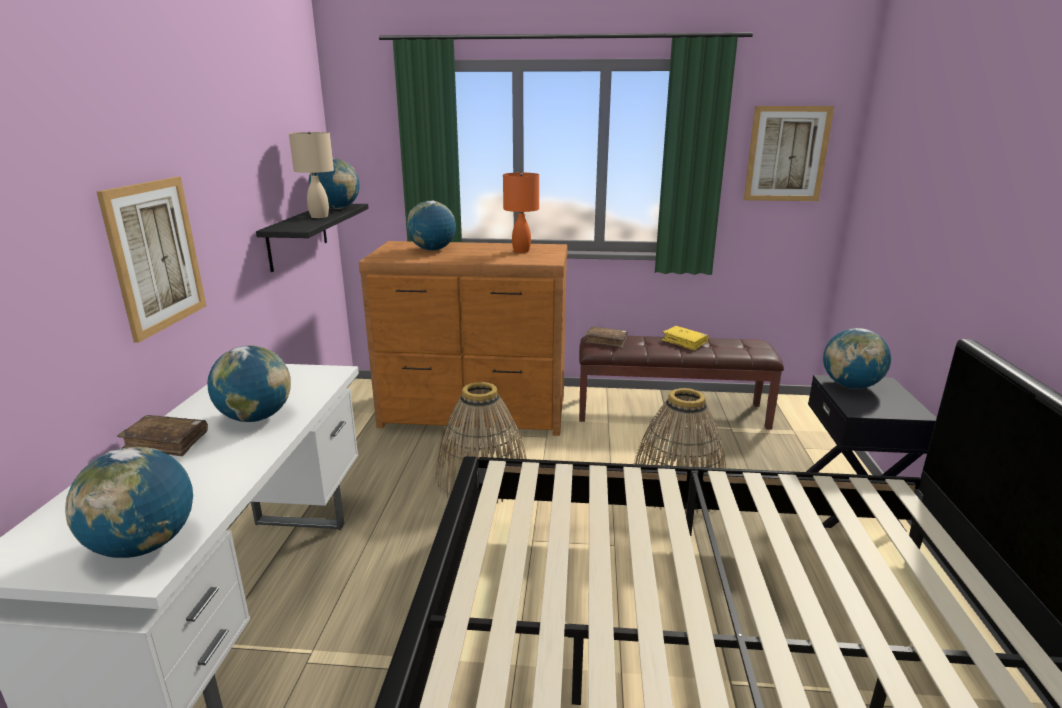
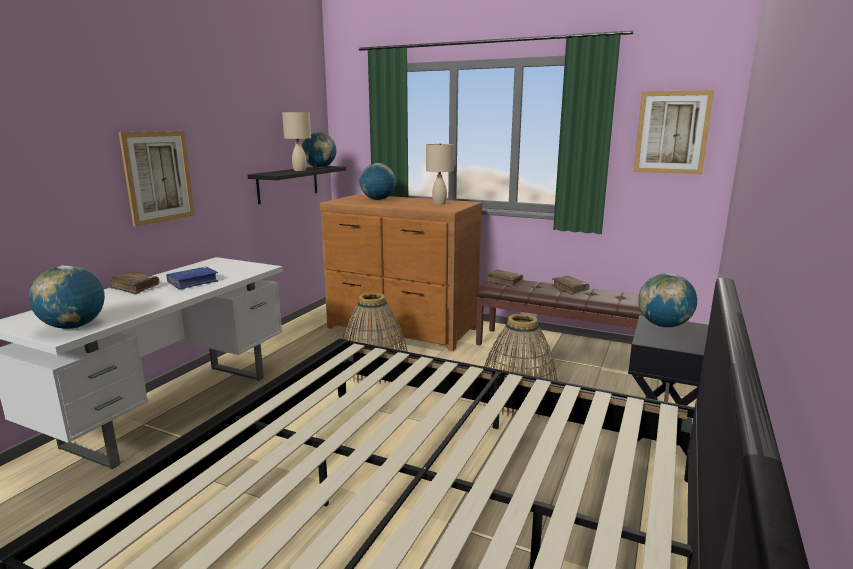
camera: 20 degrees right, 5 degrees down
(256, 418) = (193, 283): globe -> blue book
(521, 251) = (439, 203): orange table lamp -> beige table lamp
(684, 342) = (569, 289): yellow book -> brown book

